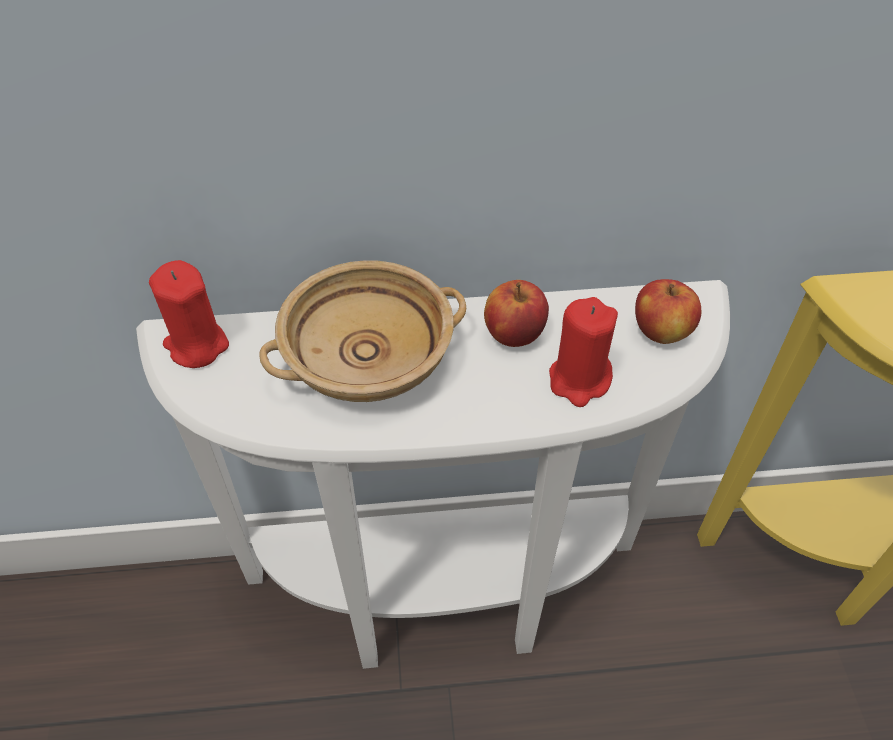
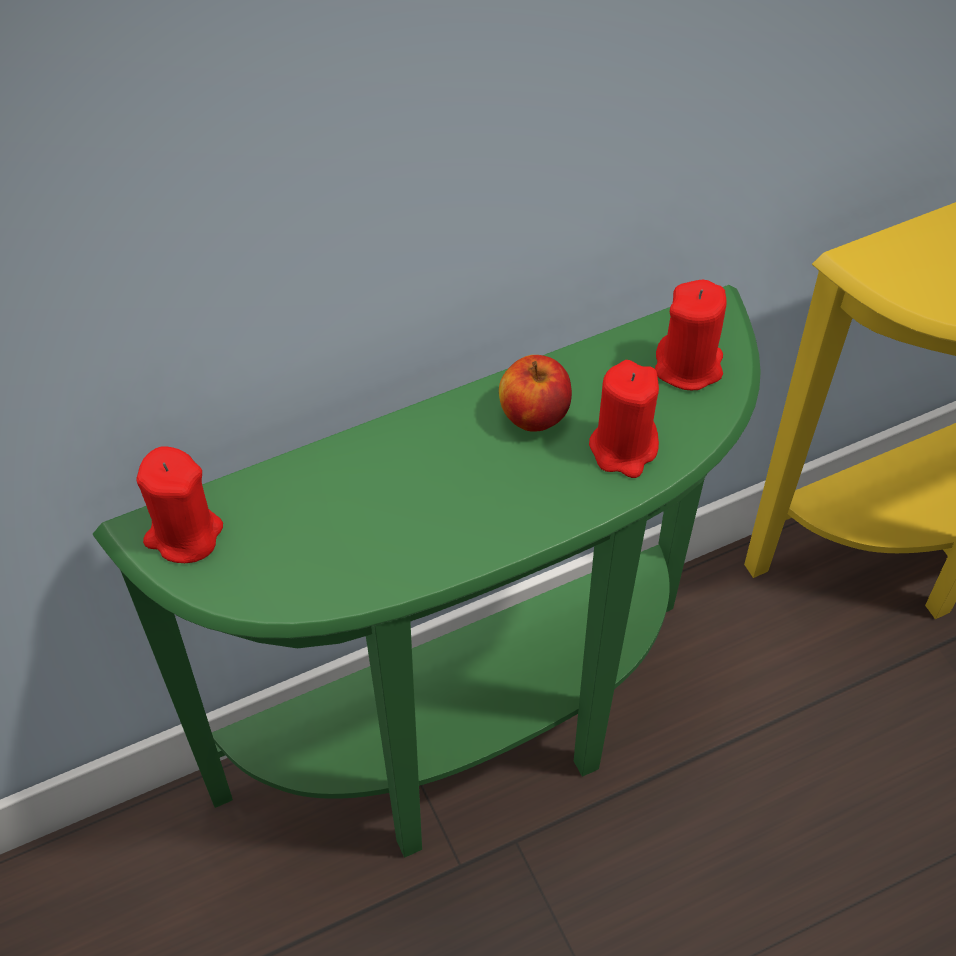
camera: 20 degrees left, 5 degrees up
(367, 360) = (387, 492): beige bowl -> none
(446, 602) = (474, 745): white console table -> green console table
(661, 331) = (688, 365): apple -> red candle

